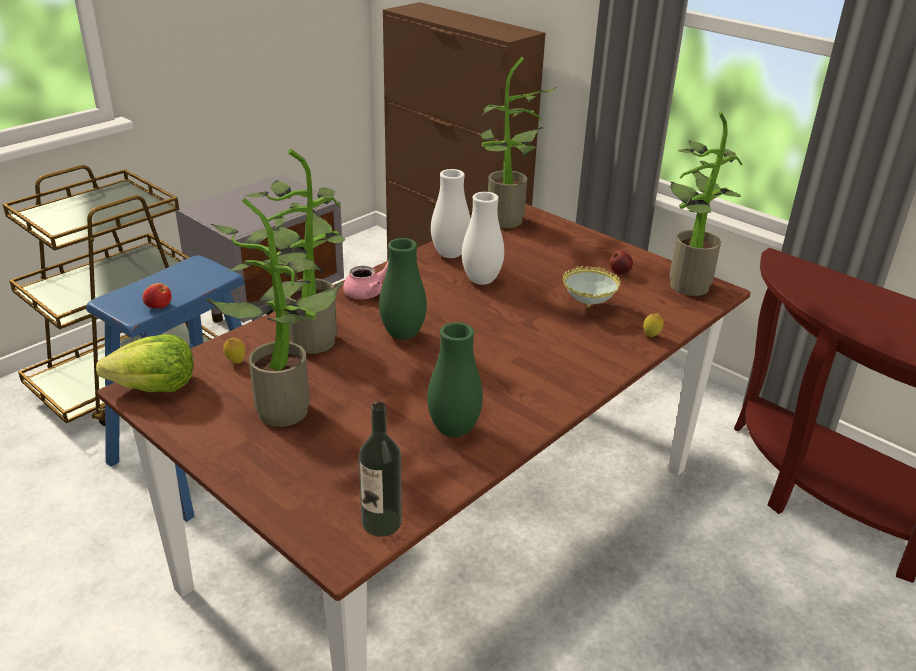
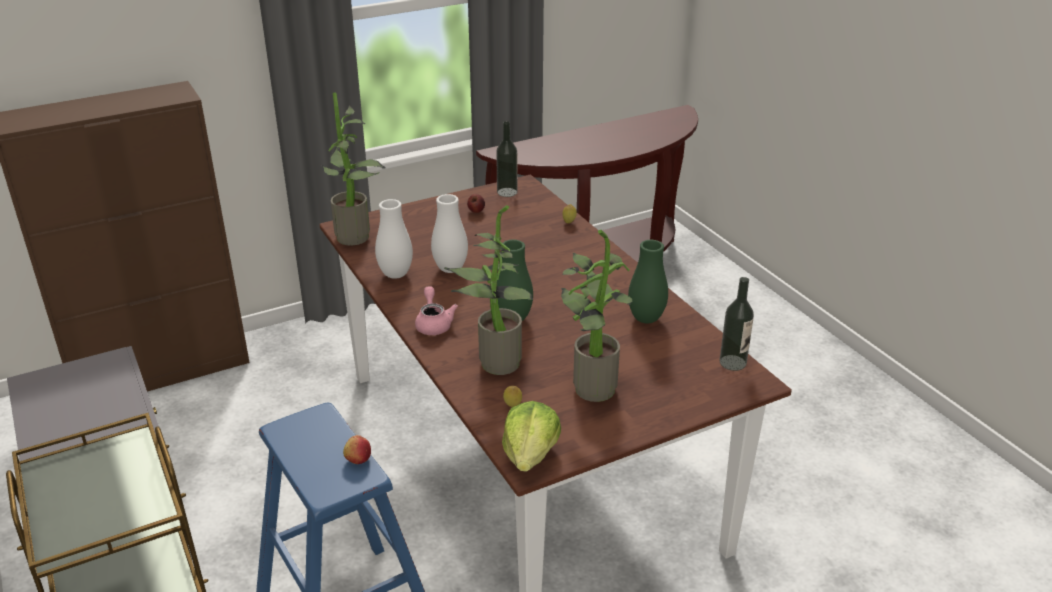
camera: 70 degrees left, 0 degrees up
(588, 306) = (517, 235): bowl -> none
(684, 283) = (507, 192): potted plant -> bottle

